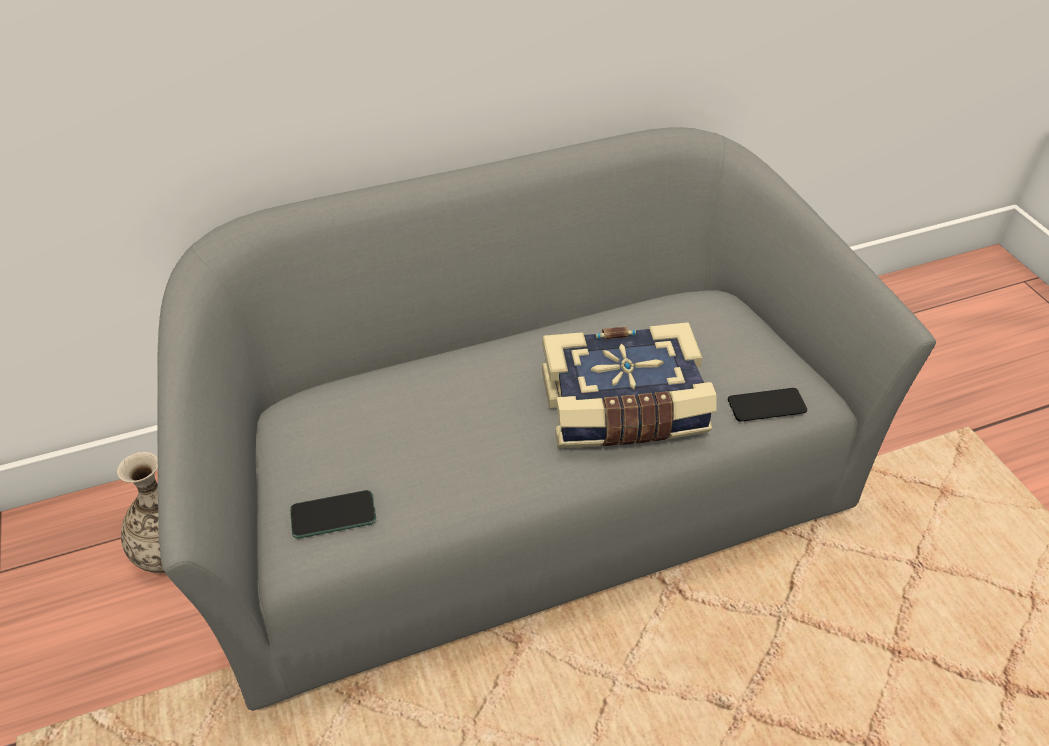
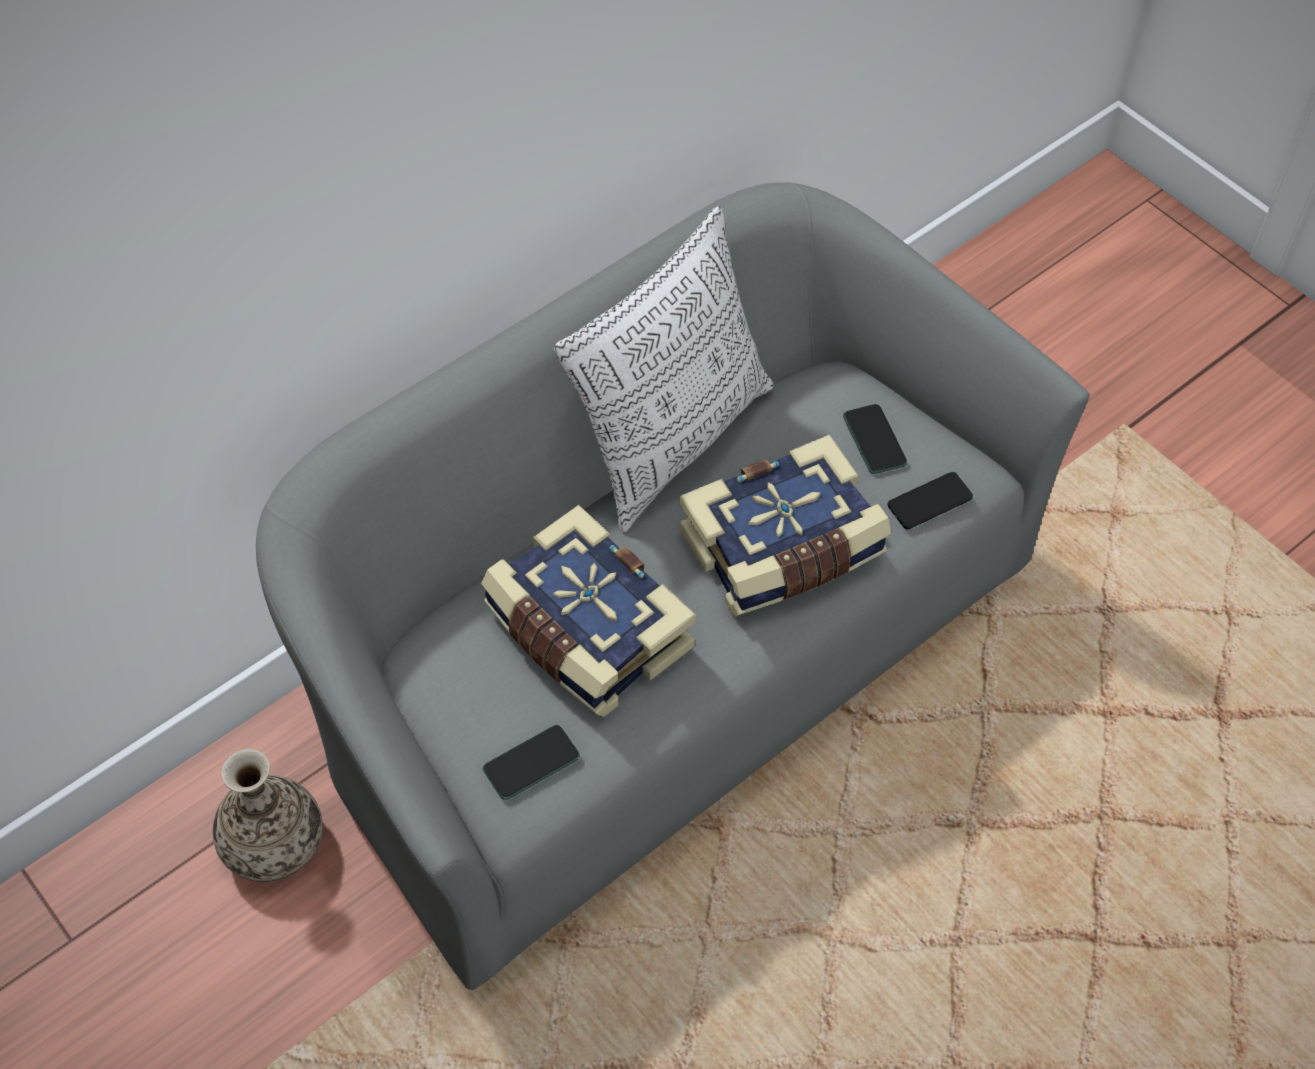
camera: 20 degrees left, 10 degrees up
(430, 427) = (585, 632): none -> book
(566, 312) = (672, 440): none -> pillow
(734, 349) = (874, 440): none -> phone

